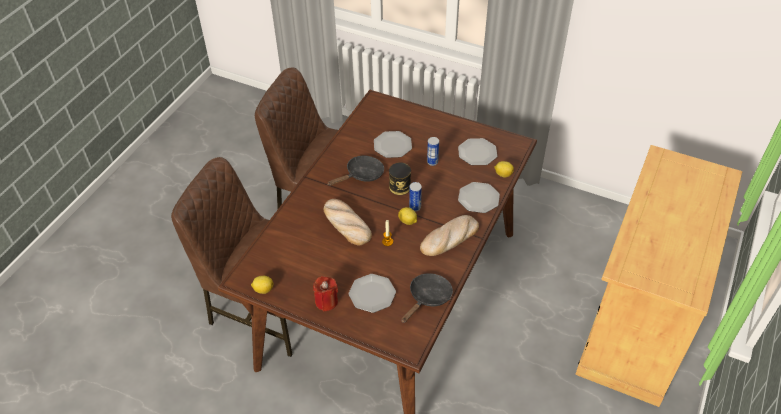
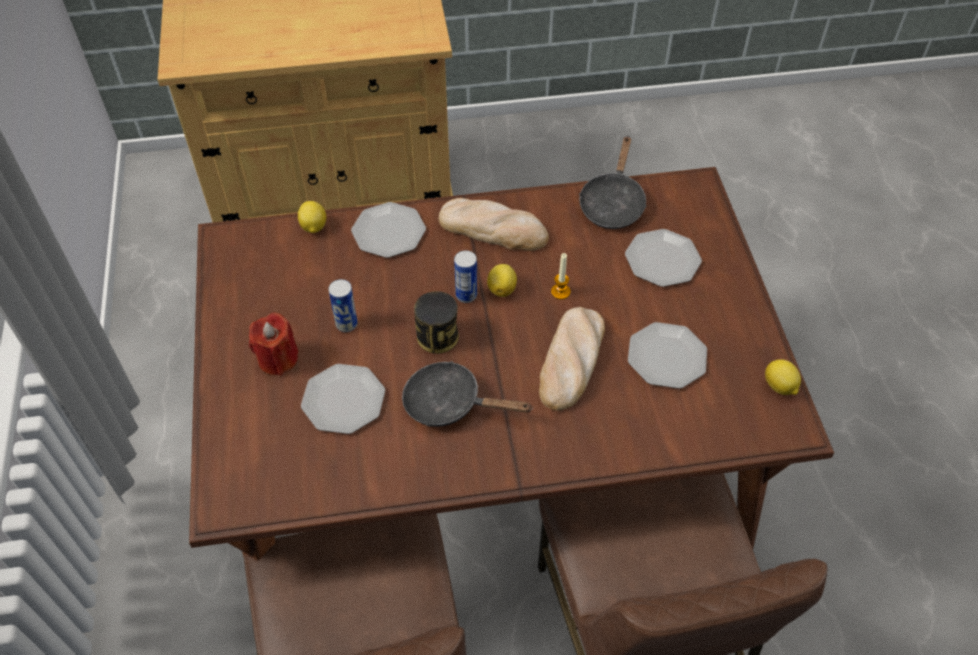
camera: 125 degrees left, 5 degrees up
(326, 301) = (722, 301): red candle -> red candle (278, 359)
(428, 298) = (612, 203): black frying pan -> black frying pan turned 75 degrees counterclockwise
(477, 153) = (283, 278): plate -> plate (666, 357)

